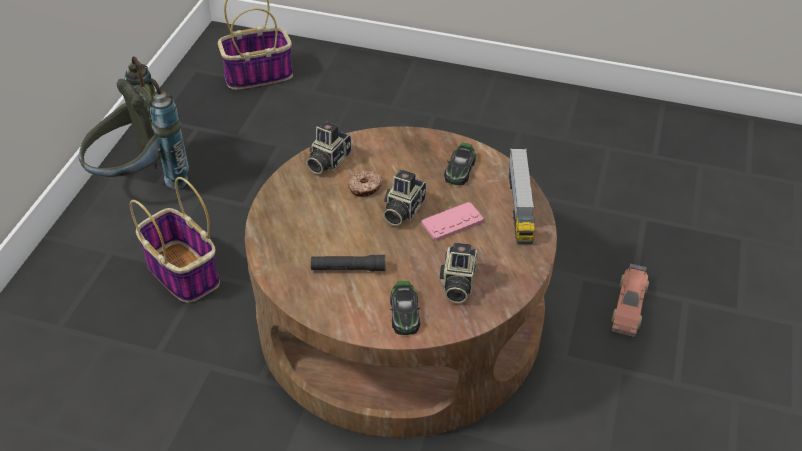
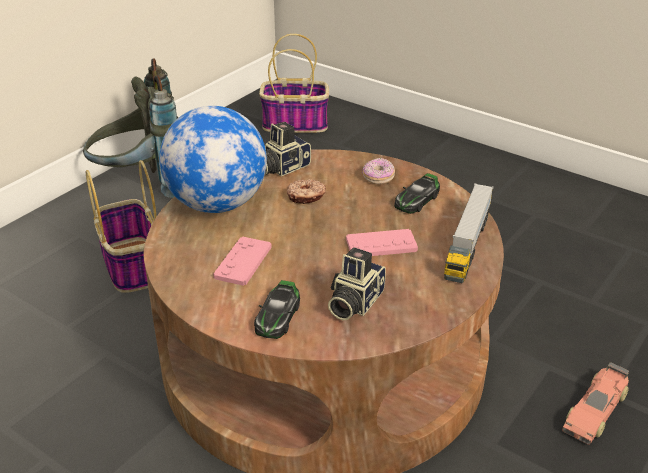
camera: 20 degrees right, 10 degrees down
(292, 214) = (217, 204): none -> globe
(348, 268) = (243, 262): black flashlight -> pink game controller
(402, 210) = (332, 223): camera -> none
(416, 153) = (378, 178): none -> donut

